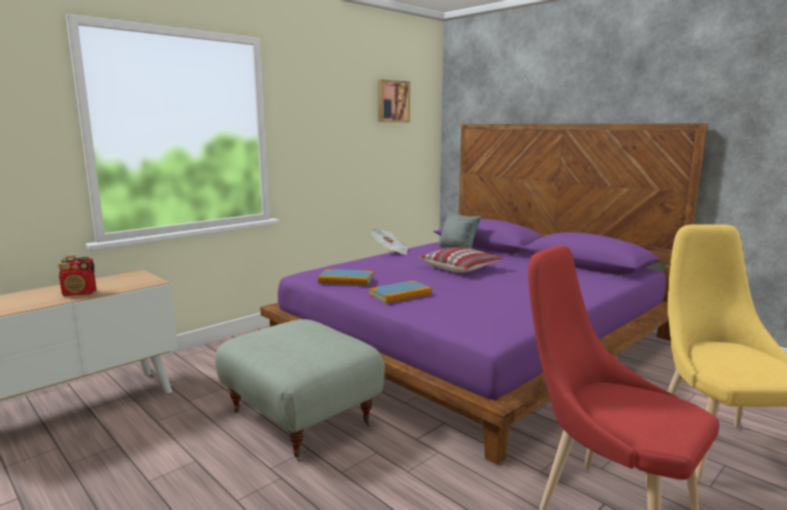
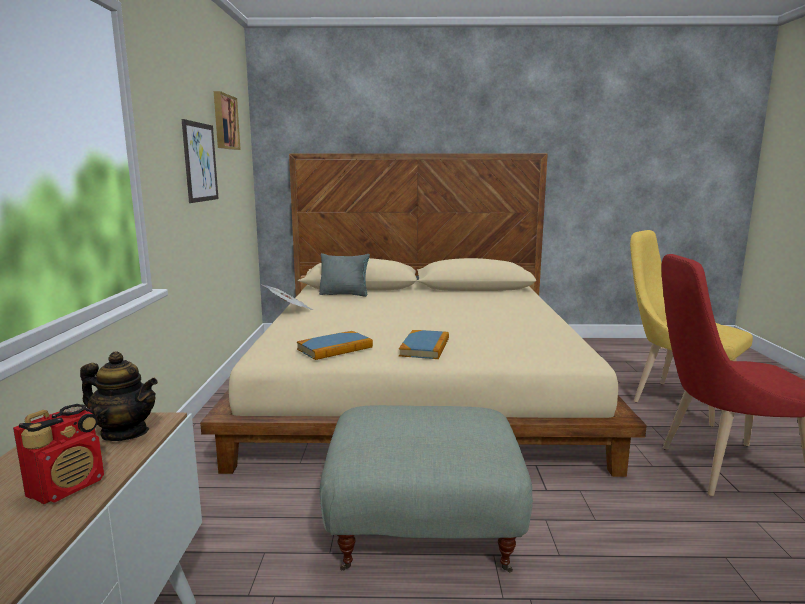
camera: 45 degrees left, 0 degrees up
(135, 282) = (125, 432): none -> teapot
(349, 134) = (200, 162): none -> picture
(461, 267) = (401, 310): pillow -> none
(473, 342) = (418, 387): purple bed -> beige bed

